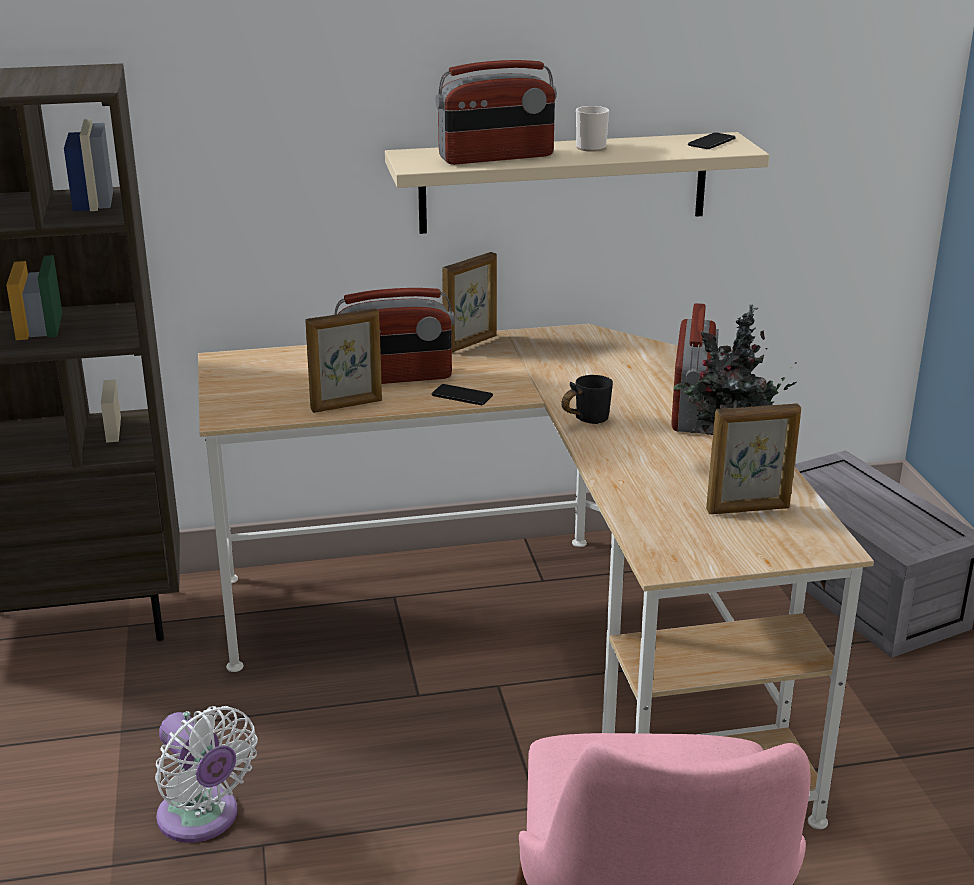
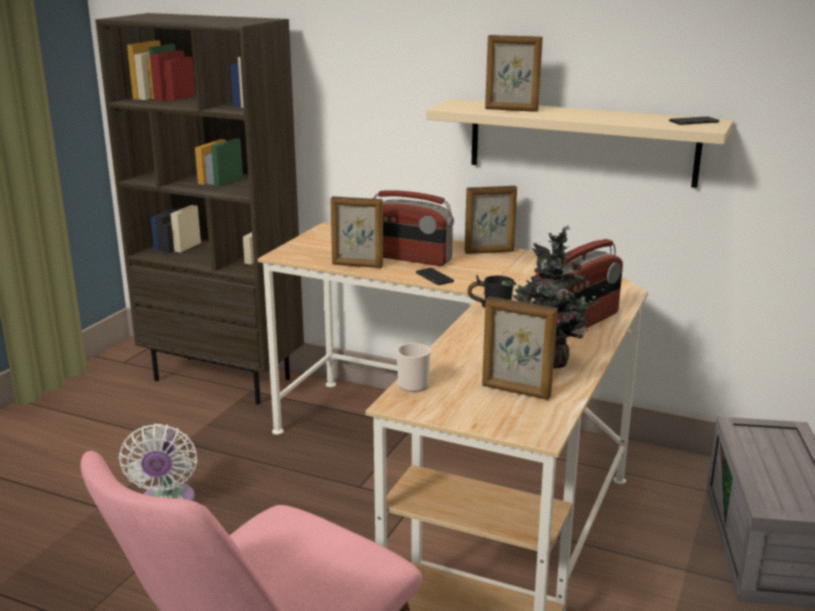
camera: 35 degrees right, 5 degrees down
(496, 157) = (511, 110): radio -> picture frame
(589, 146) = (591, 113): mug -> mug (414, 383)

